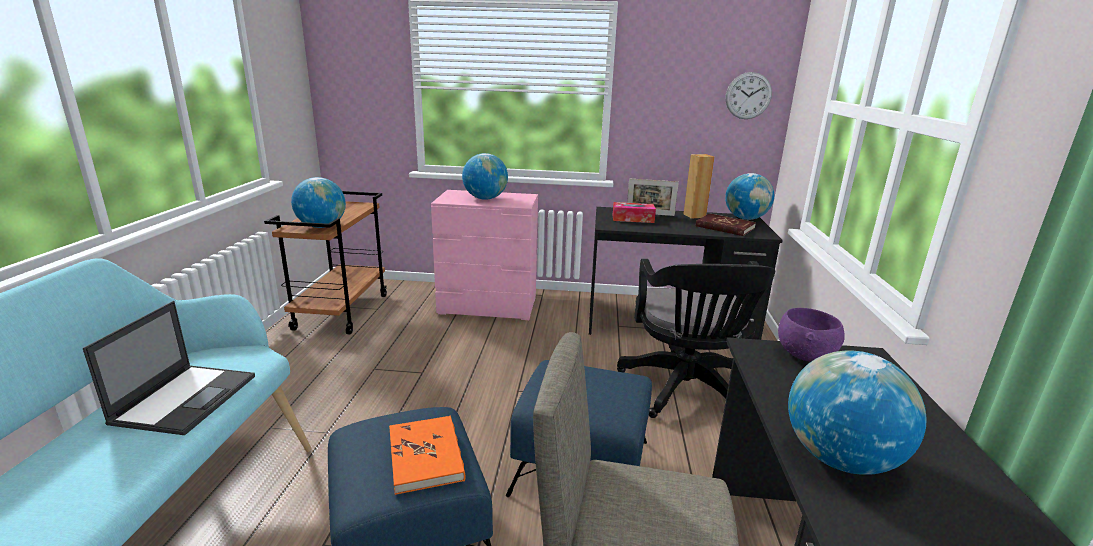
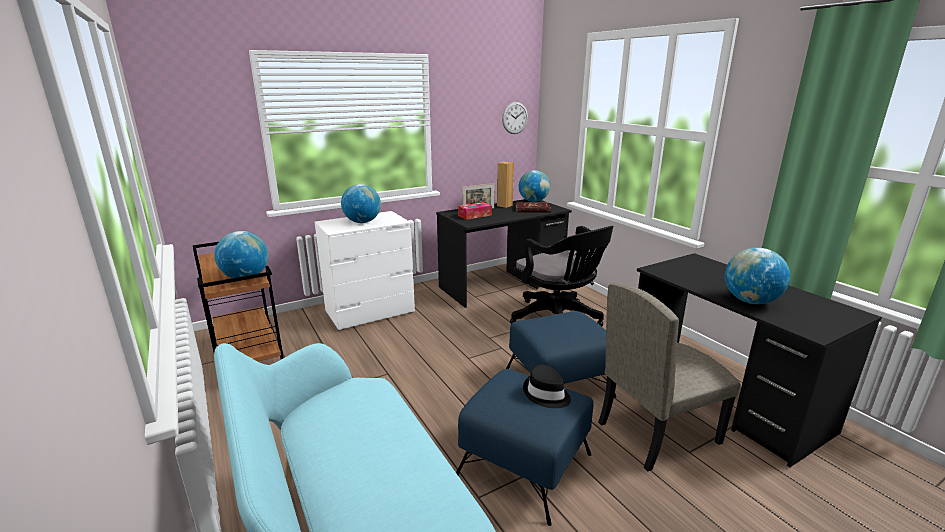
camera: 35 degrees left, 0 degrees up
(186, 398) = (376, 427): laptop -> none
(426, 456) = (546, 394): orange book -> black hat
(488, 306) = (370, 312): pink dresser -> white dresser
(805, 355) = (676, 265): purple bowl -> none

